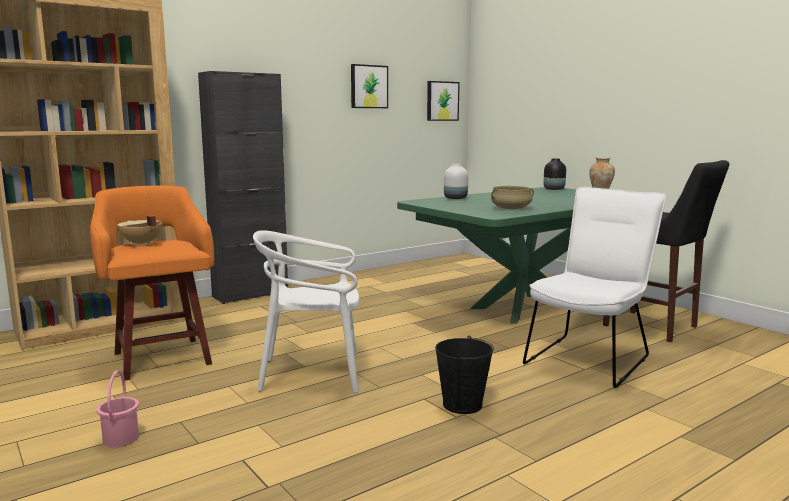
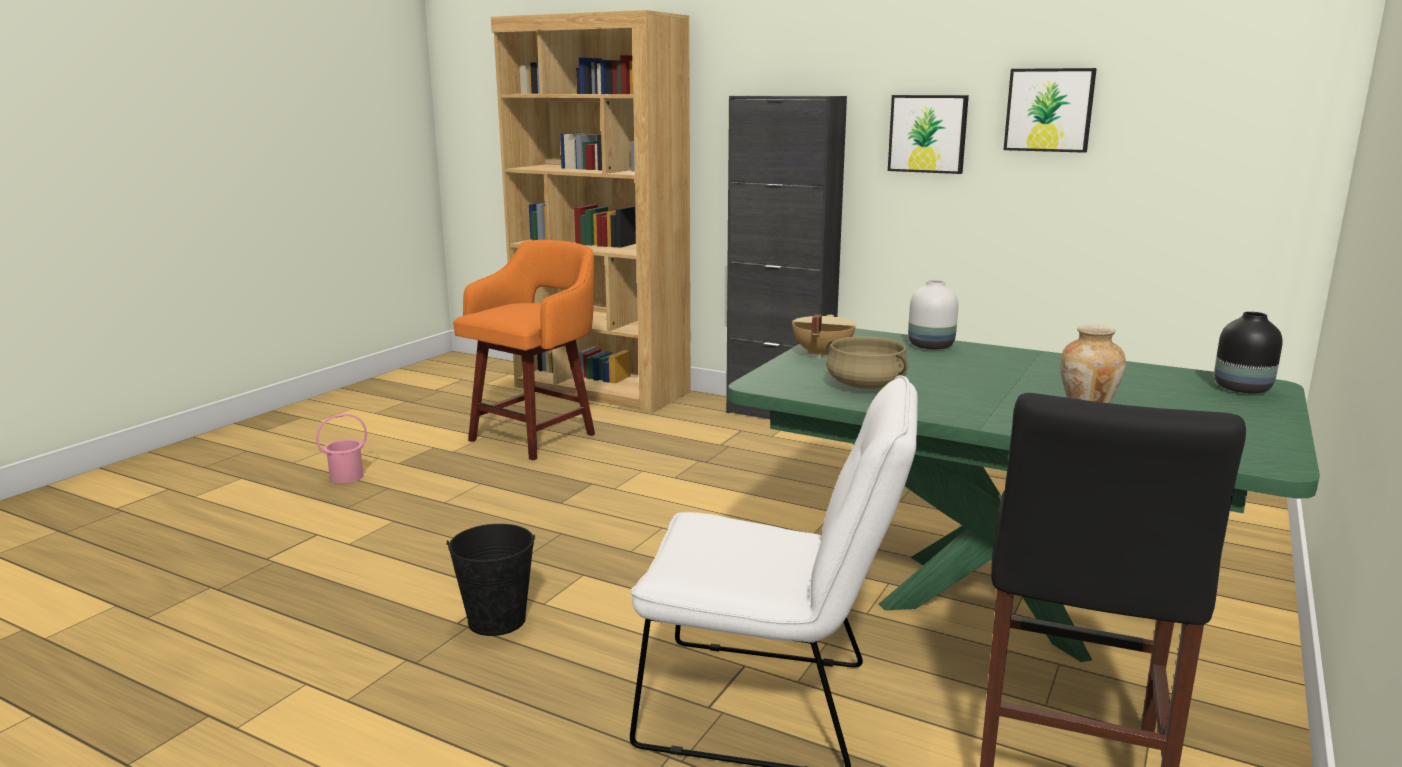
camera: 65 degrees right, 5 degrees up
(141, 244) = (520, 306): beige cooking pot -> beige cooking pot (821, 354)
(312, 373) = (541, 511): white chair -> none
(442, 101) = (1255, 139): picture -> picture (928, 133)

